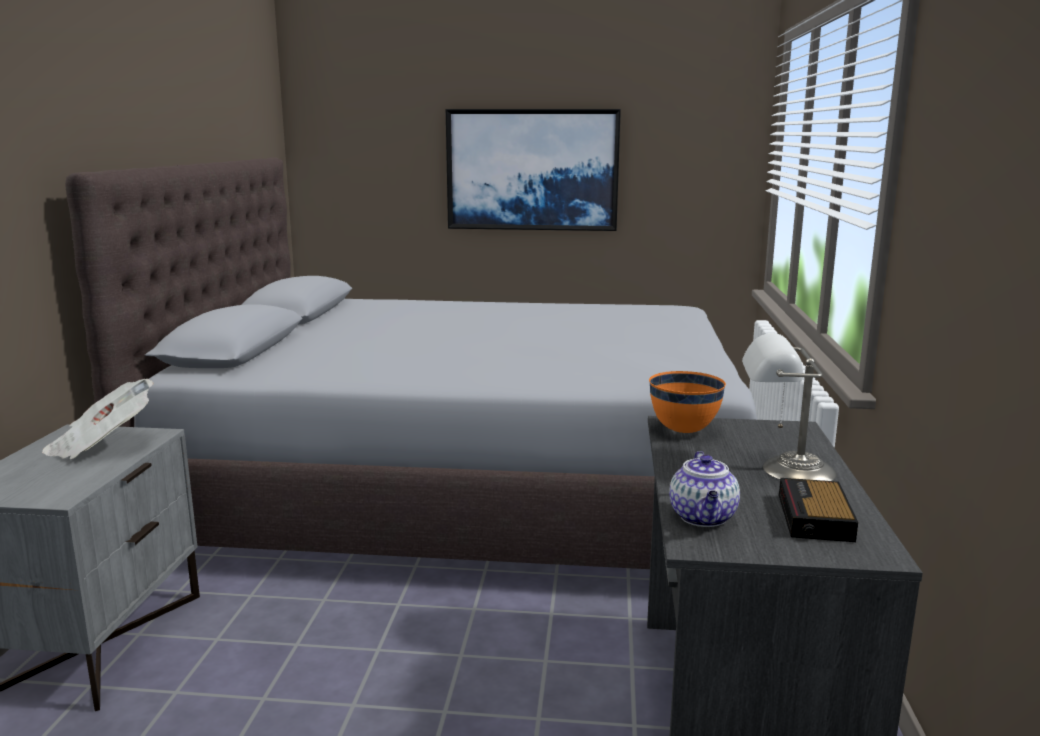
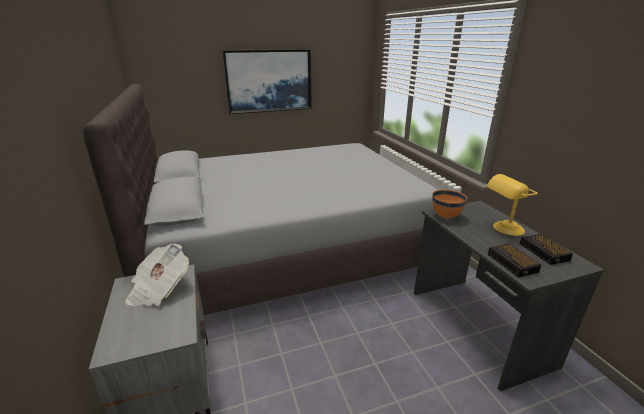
camera: 25 degrees left, 10 degrees up
(703, 518) = (513, 263): teapot -> alarm clock
(783, 470) = (504, 229): white table lamp -> yellow table lamp

